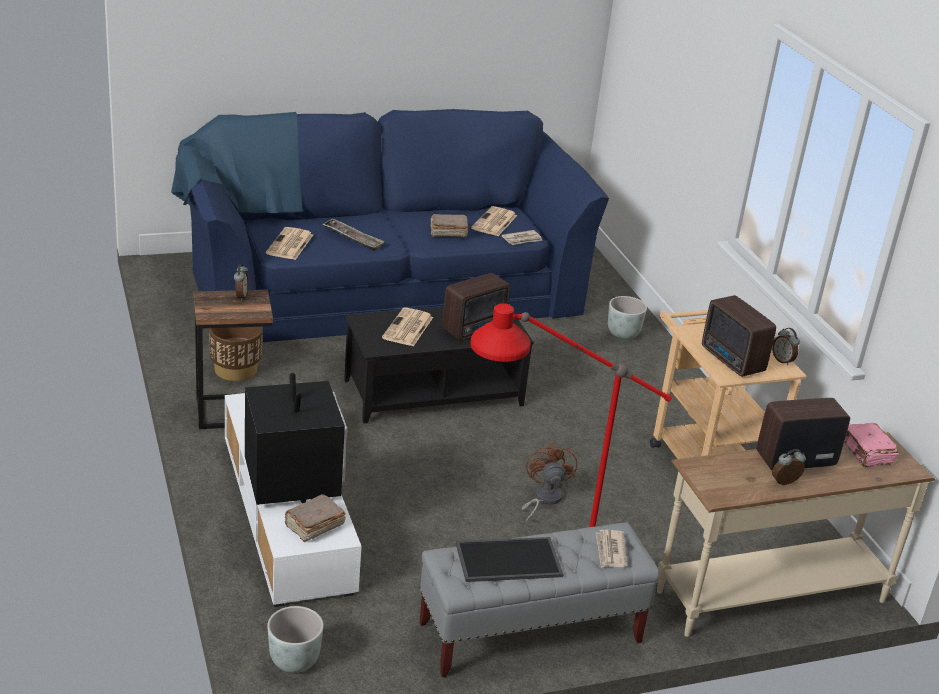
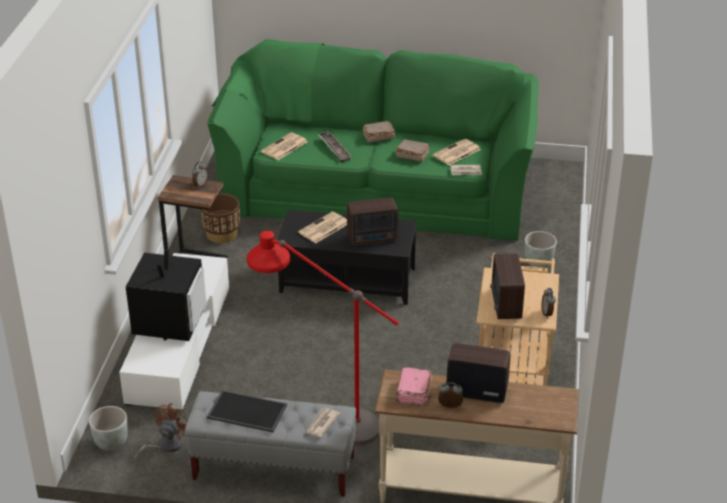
camera: 30 degrees right, 5 degrees up
(313, 526) = (159, 357): brown book -> brown book (378, 137)
(381, 287) = (376, 188): blue sofa -> green sofa
(543, 499) = (362, 378): brown fan -> brown fan (166, 446)
(866, 453) = (540, 400): pink book -> pink book (413, 392)

